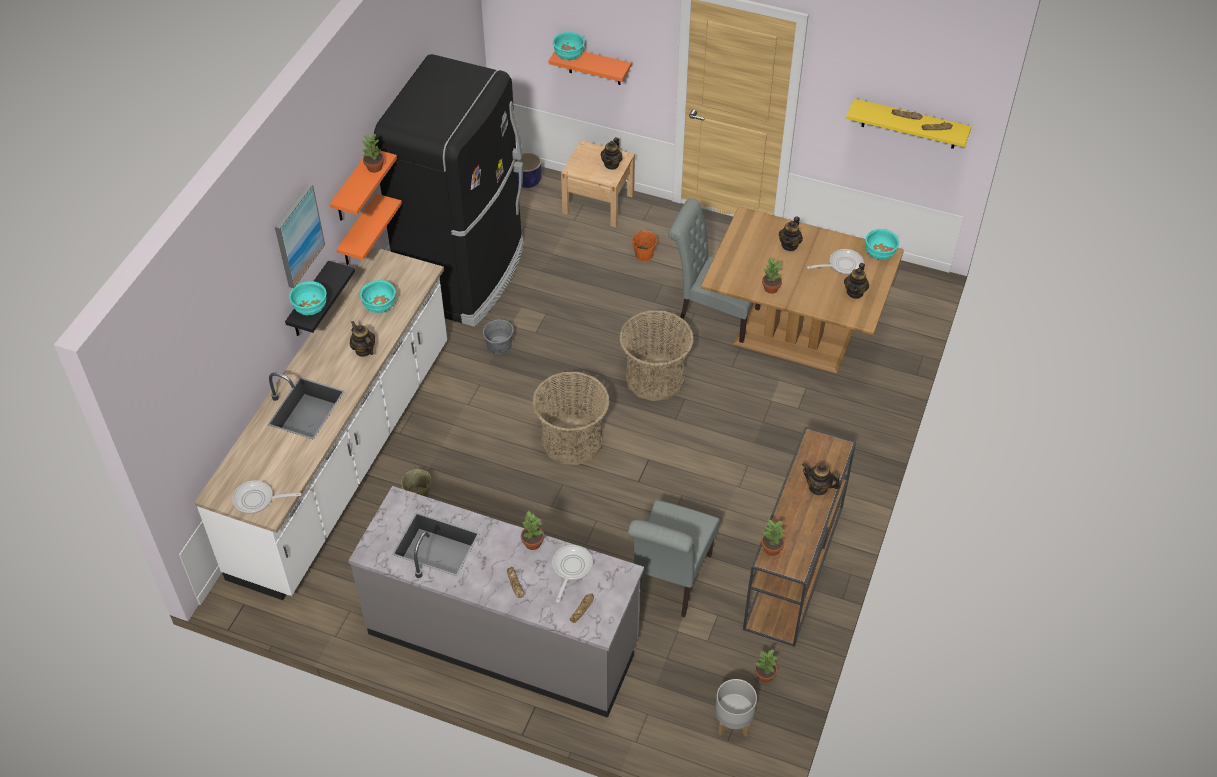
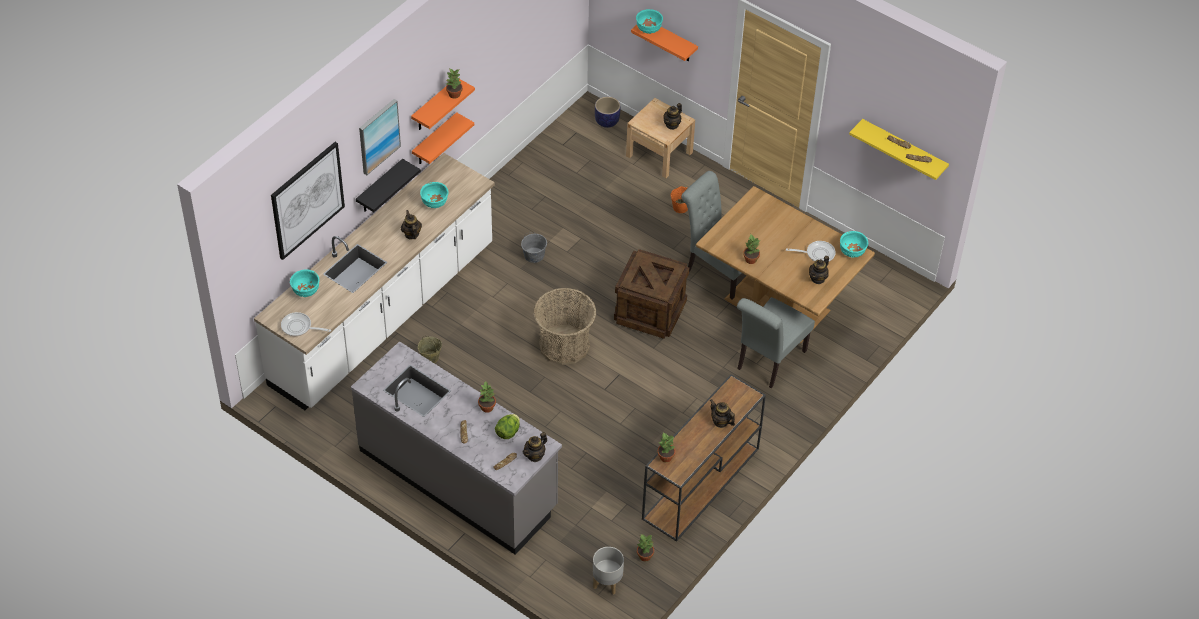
camera: 15 degrees right, 0 degrees up
(230, 333) = (307, 200): none -> picture
(310, 309) = (377, 194): turquoise bowl -> turquoise bowl (305, 291)
(465, 274) = (527, 190): black fridge -> none
(571, 568) = (508, 432): frying pan -> lettuce
(654, 378) = (649, 311): basket -> crate
(669, 582) = (599, 470): grey chair -> grey chair (768, 362)
(789, 245) = (781, 228): teapot -> teapot (535, 455)

